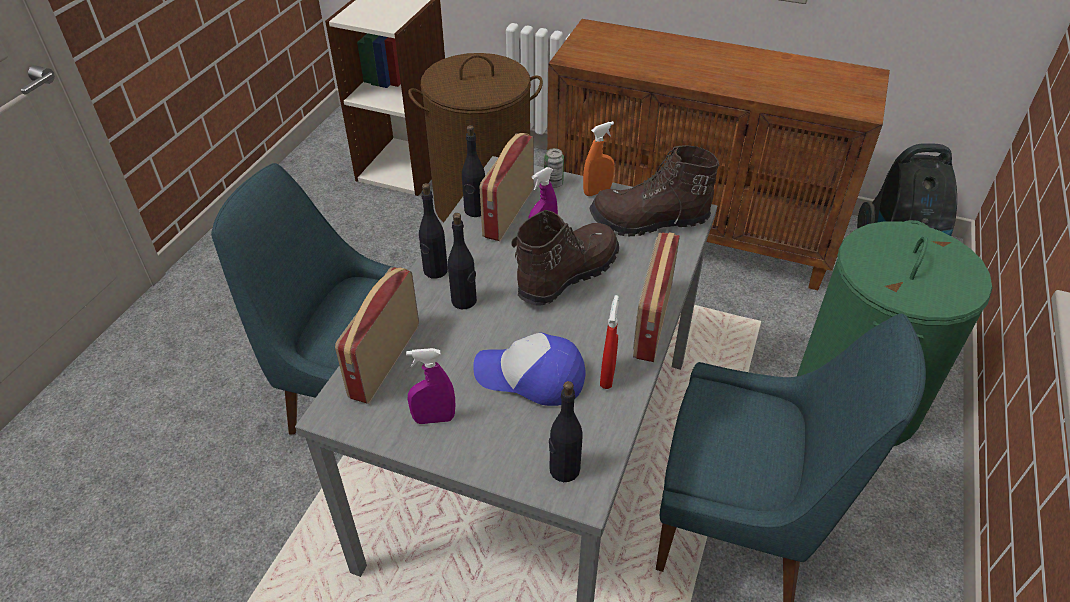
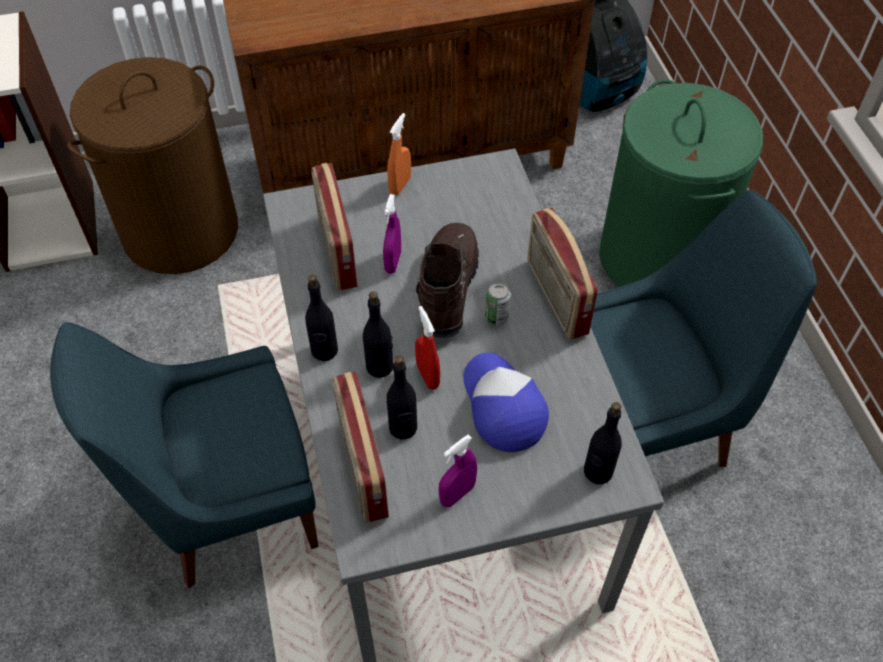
camera: 35 degrees left, 10 degrees up
(475, 210) = (303, 265): black bottle -> black bottle (403, 428)
(531, 376) = (502, 406): cap -> cap turned 90 degrees clockwise
(553, 183) = (351, 196): can -> can (496, 317)
(607, 376) = (562, 368): red spray bottle -> red spray bottle (427, 376)
(649, 221) = (472, 195): brown boot -> none

